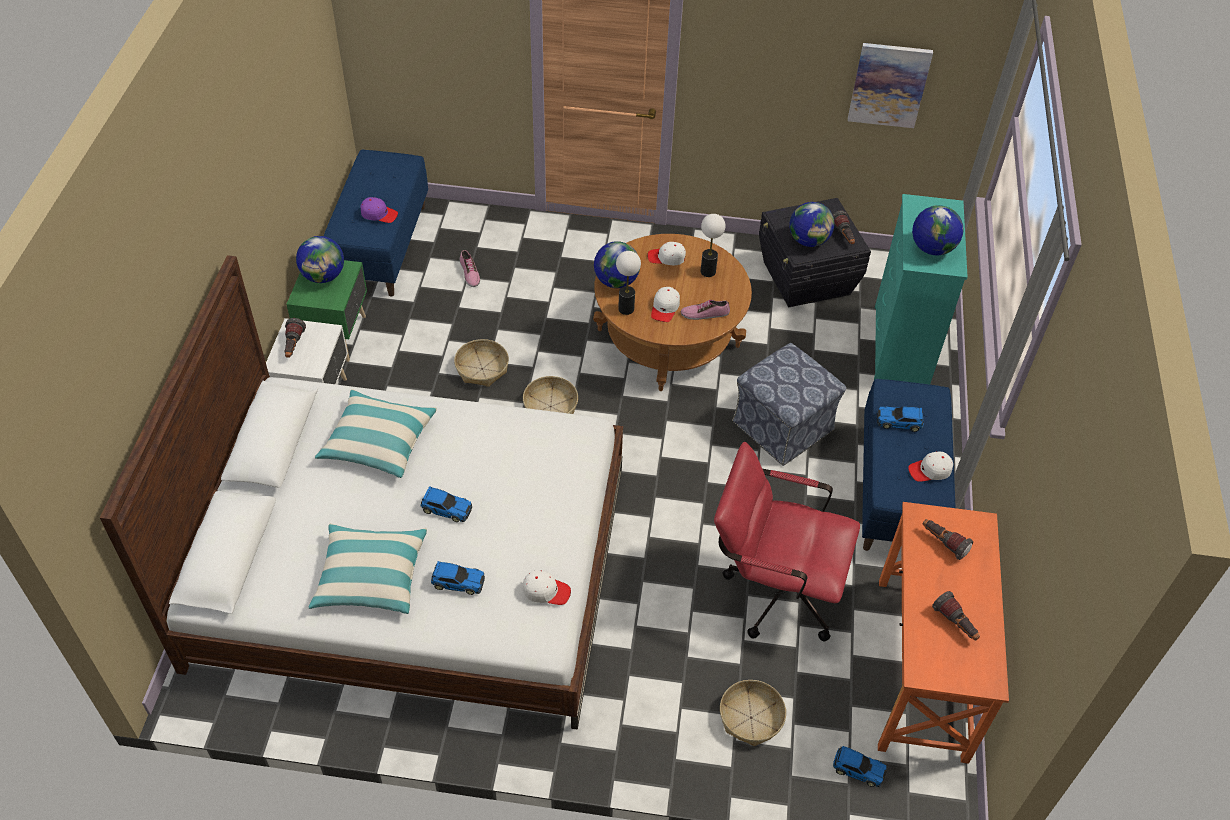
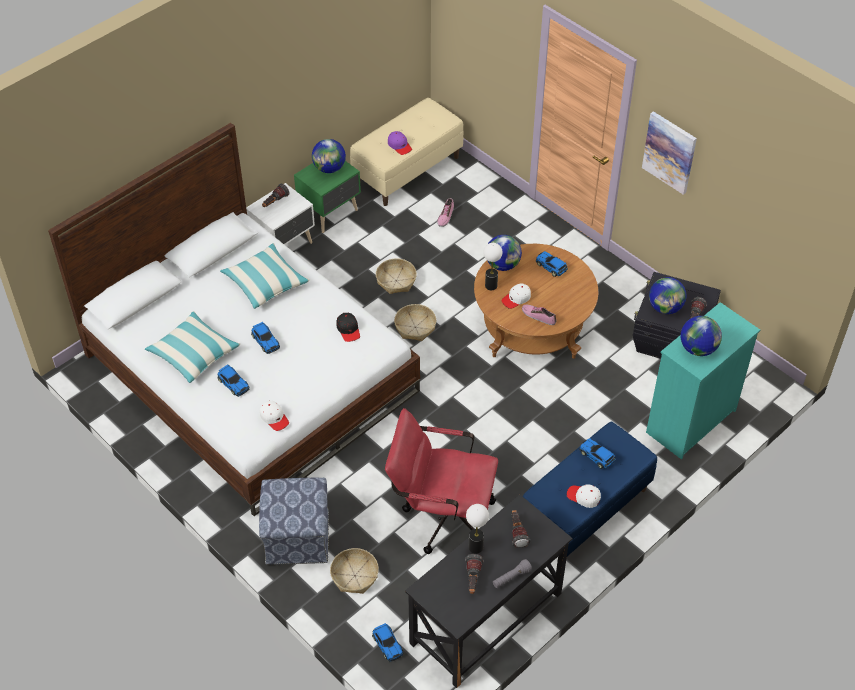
camera: 40 degrees right, 0 degrees up
(381, 246) = (407, 170): blue bench -> beige bench
(529, 439) = (348, 329): none -> black cap
(666, 257) = (551, 267): white cap -> toy car
(708, 271) = (569, 290): table lamp -> table lamp (476, 547)
(773, 589) = (441, 516): red office chair -> red office chair turned 45 degrees counterclockwise
(783, 427) = (550, 425): ottoman -> ottoman (297, 538)
(889, 85) = (760, 217): picture -> picture (669, 152)
(922, 667) = (486, 619): orange desk -> black desk
(988, 595) = (511, 578): none -> grey flashlight

